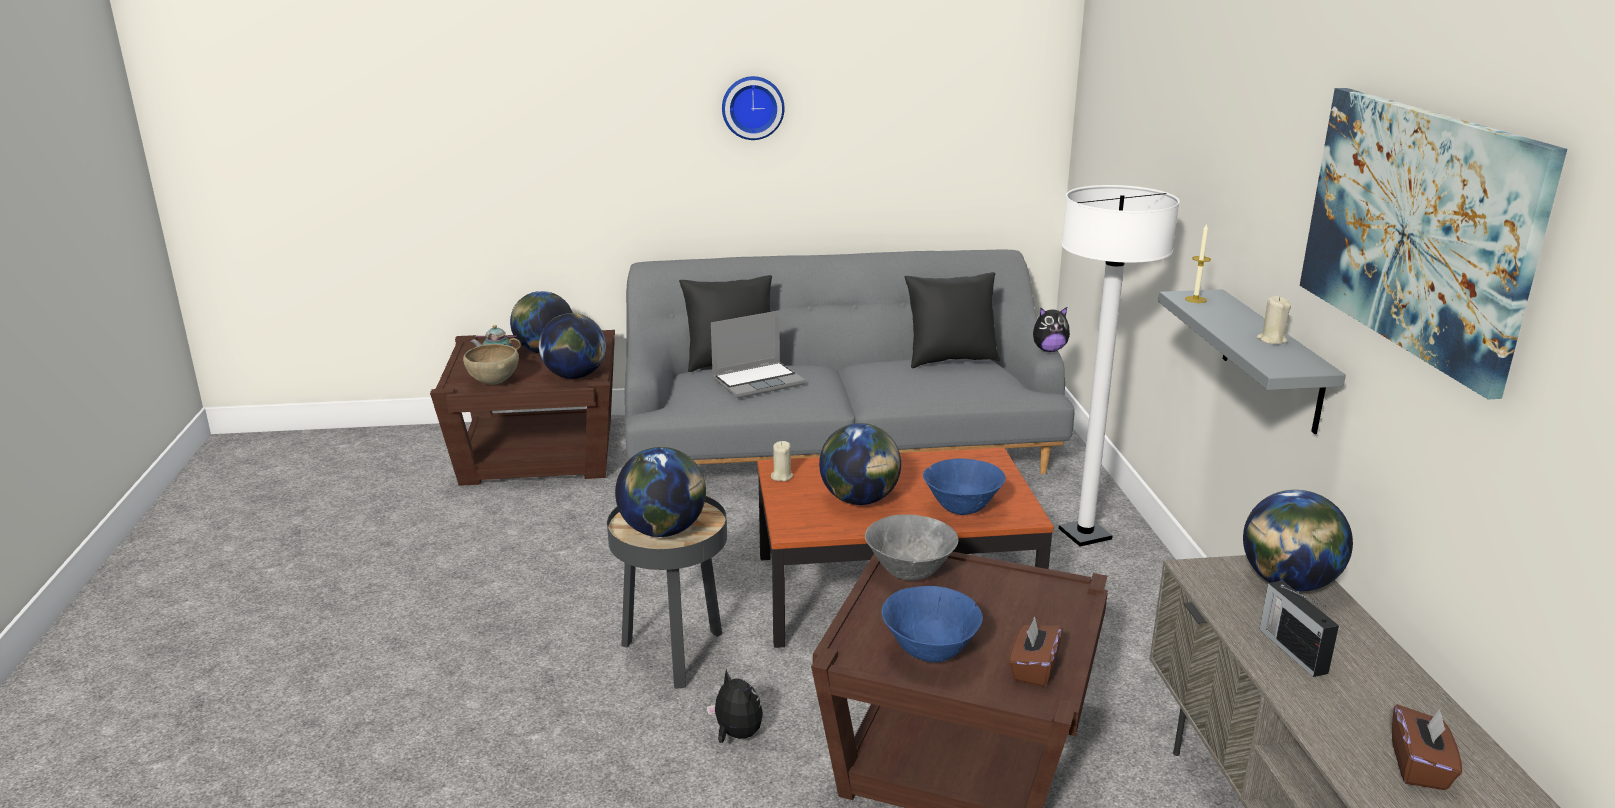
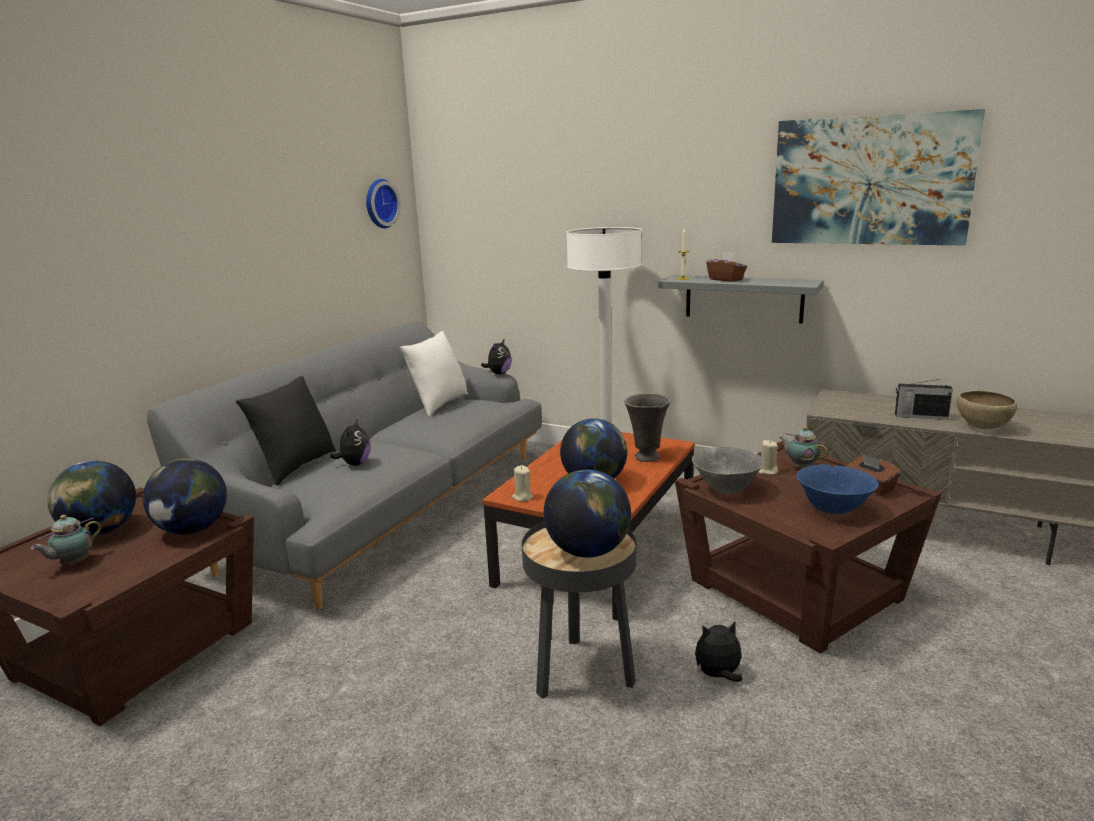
camera: 55 degrees left, 5 degrees down
(493, 383) = (113, 575): brown bowl -> brown bowl (982, 428)
(752, 107) = (221, 229): wall clock -> wall clock (379, 203)
(758, 381) = (355, 464): laptop -> plush toy
(950, 360) = (438, 404): black pillow -> white pillow
(961, 509) = (646, 458): blue bowl -> grey vase
(1040, 608) = (800, 467): none -> teapot
(1271, 340) = (762, 279): beige candle -> beige candle (767, 471)
(1288, 583) = (852, 399): globe -> none
(1419, 767) = (1036, 424): brown tissue box -> brown tissue box (726, 279)

